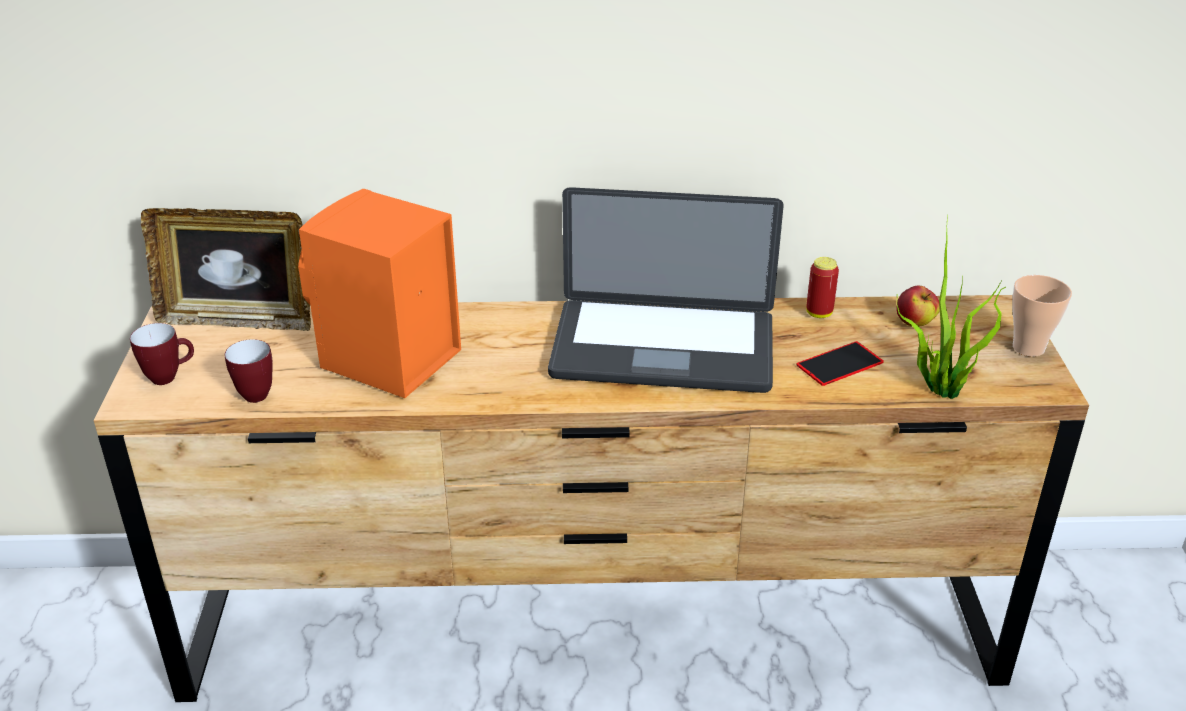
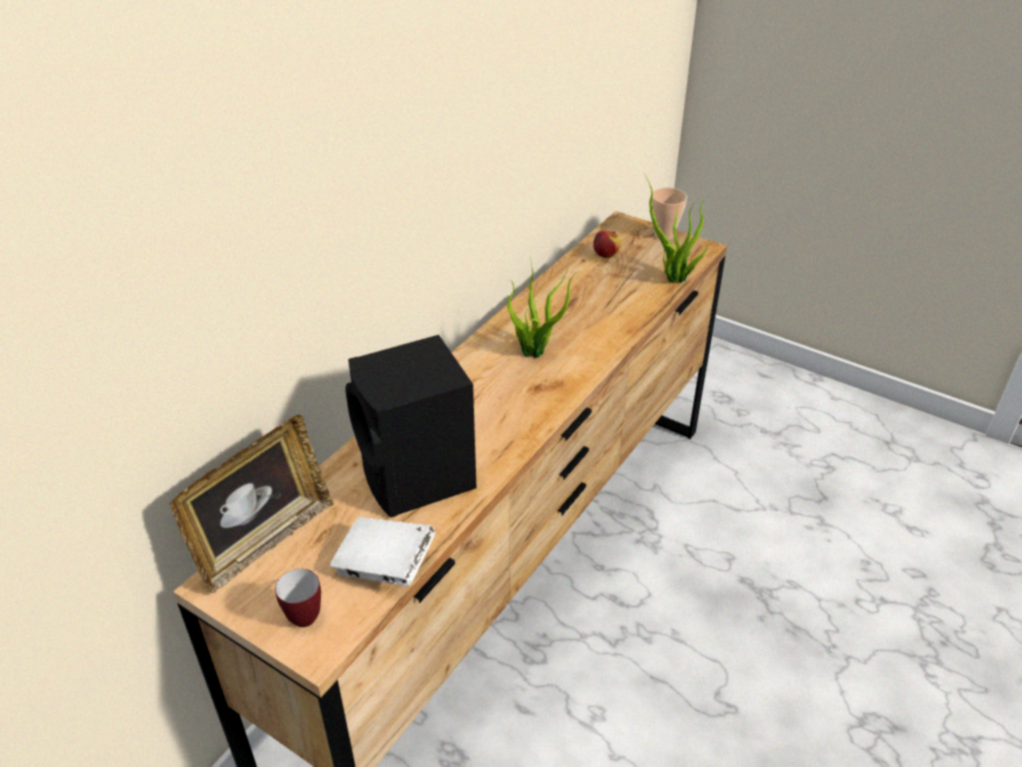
camera: 55 degrees left, 5 degrees up
(256, 392) = (385, 566): mug -> white book
(386, 361) = (418, 479): orange speaker -> black speaker
(663, 349) = (536, 352): laptop -> potted plant
(819, 313) = (561, 280): can -> none
(840, 364) = (618, 298): phone -> none

